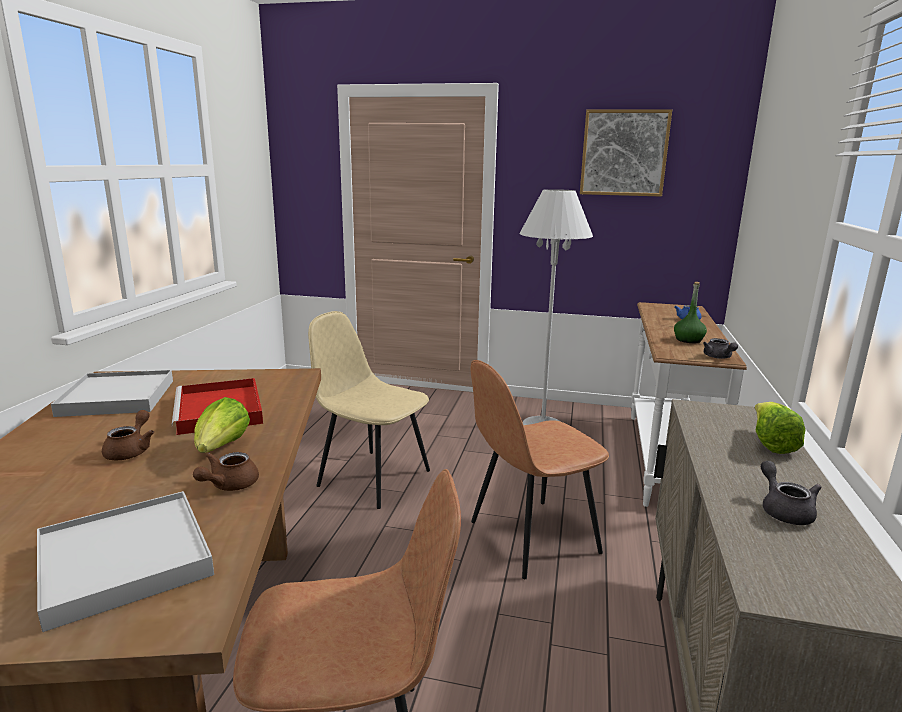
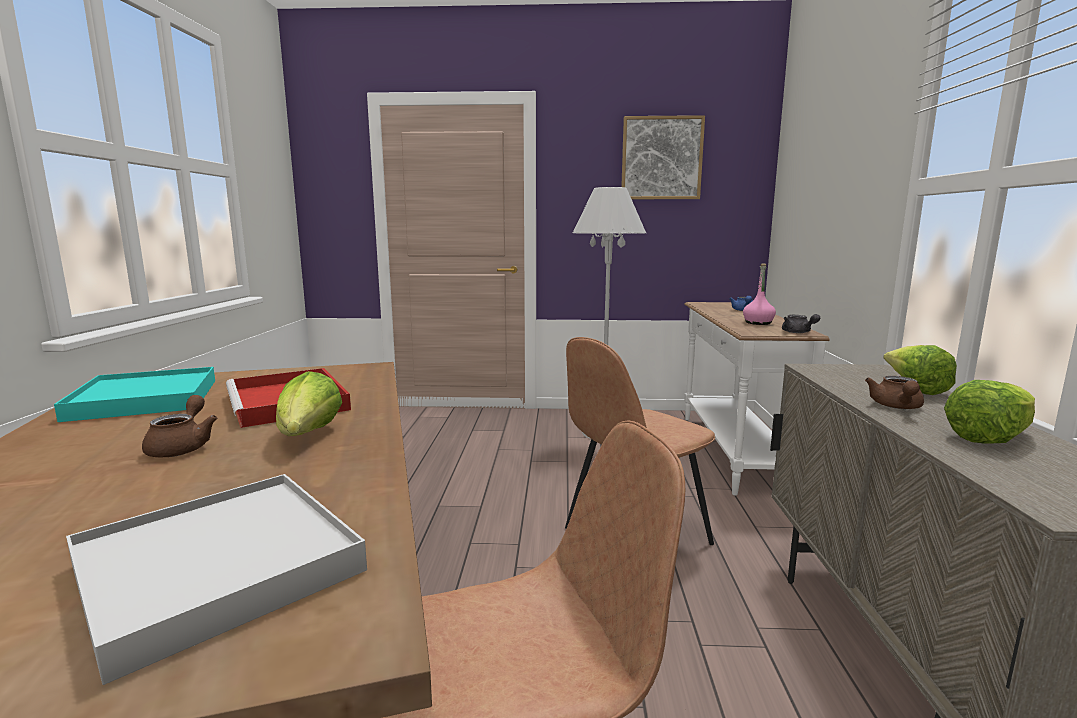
camera: 10 degrees left, 5 degrees down
(118, 397) = (146, 399): white tray -> turquoise tray
(229, 485) = (337, 470): brown teapot -> brown teapot (896, 407)
(372, 477) = (440, 495): beige chair -> none
(688, 340) = (758, 323): green bottle -> pink bottle
(784, 510) = (989, 438): grey teapot -> lettuce

